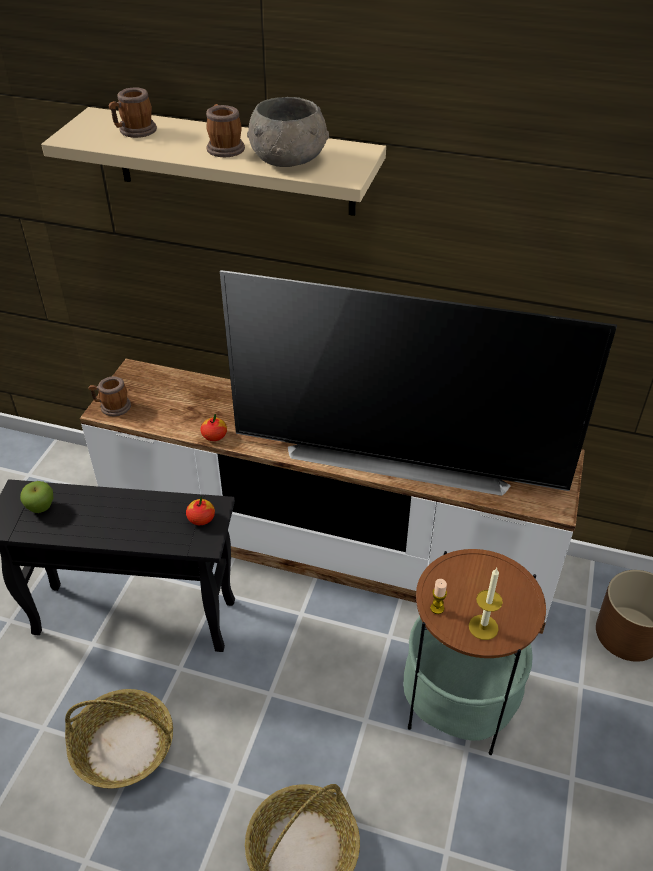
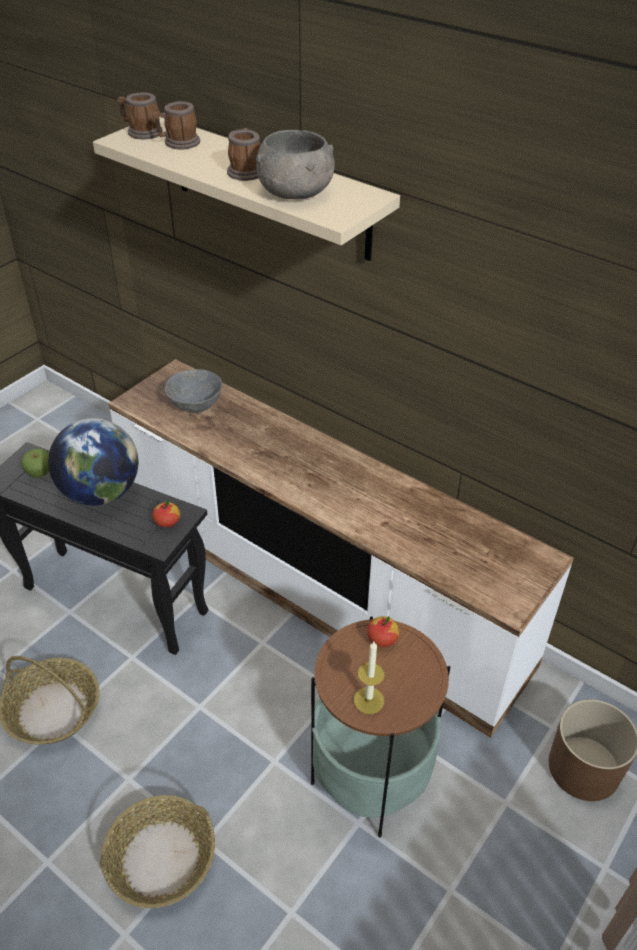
camera: 20 degrees right, 0 degrees up
(112, 407) = (140, 400): mug -> mug (141, 132)
(117, 509) = (101, 493): none -> globe
(172, 398) = (195, 405): none -> grey bowl
(214, 436) = (215, 449): apple -> apple (382, 638)
(399, 456) = (377, 513): television -> none
(437, 608) = (333, 668): candle -> none

